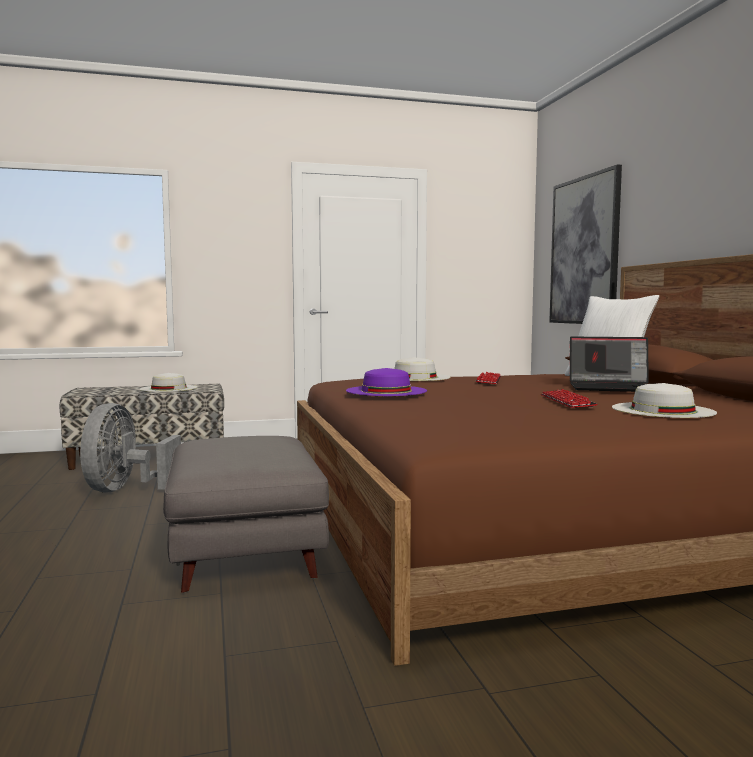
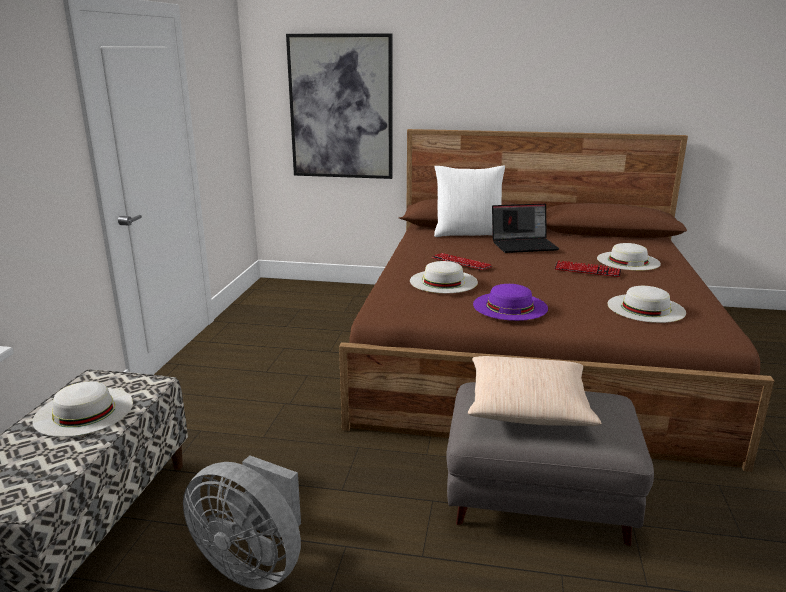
camera: 65 degrees left, 15 degrees up
(247, 443) = (528, 406): none -> beige pillow
(468, 416) = (645, 308): none -> white hat
(612, 388) = (524, 245): laptop -> laptop turned 45 degrees clockwise

